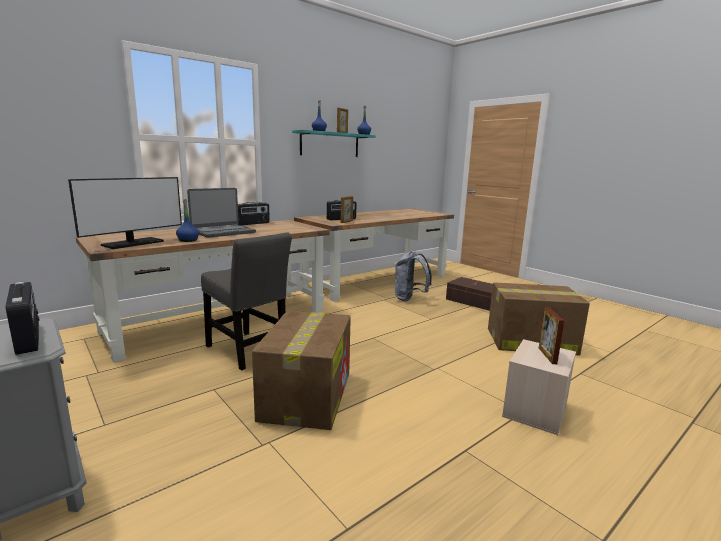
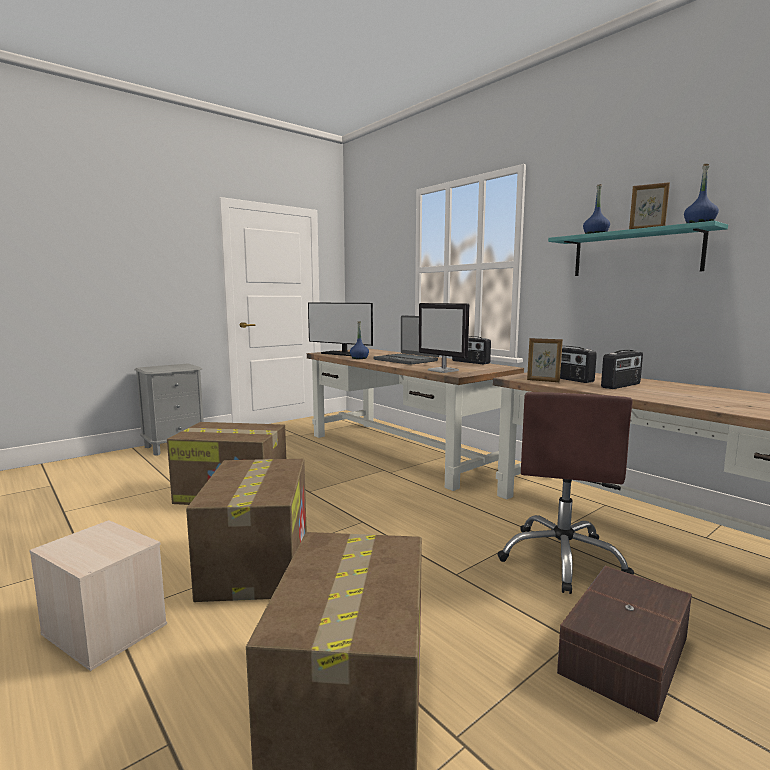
camera: 90 degrees right, 5 degrees down
(29, 338) = (170, 368): radio -> radio (621, 386)
(248, 351) = (328, 467): grey chair -> none
(297, 229) = (443, 370): none -> monitor
(410, 299) = (562, 559): grey backpack -> brown office chair
(437, 369) = (257, 561): none -> cardboard box
(547, 355) = (92, 548): picture frame -> none

